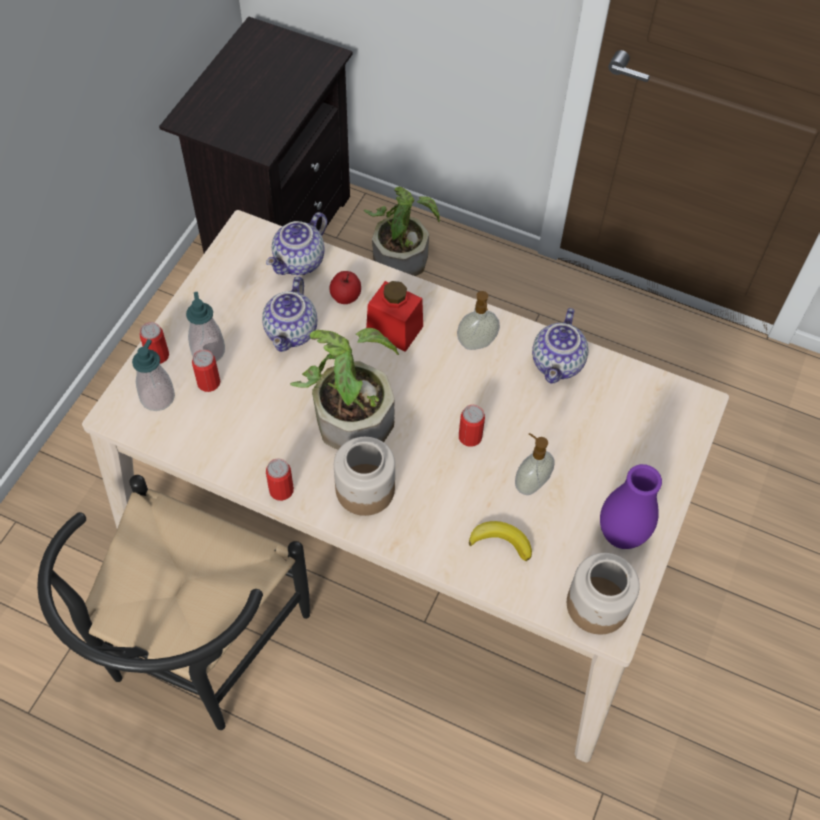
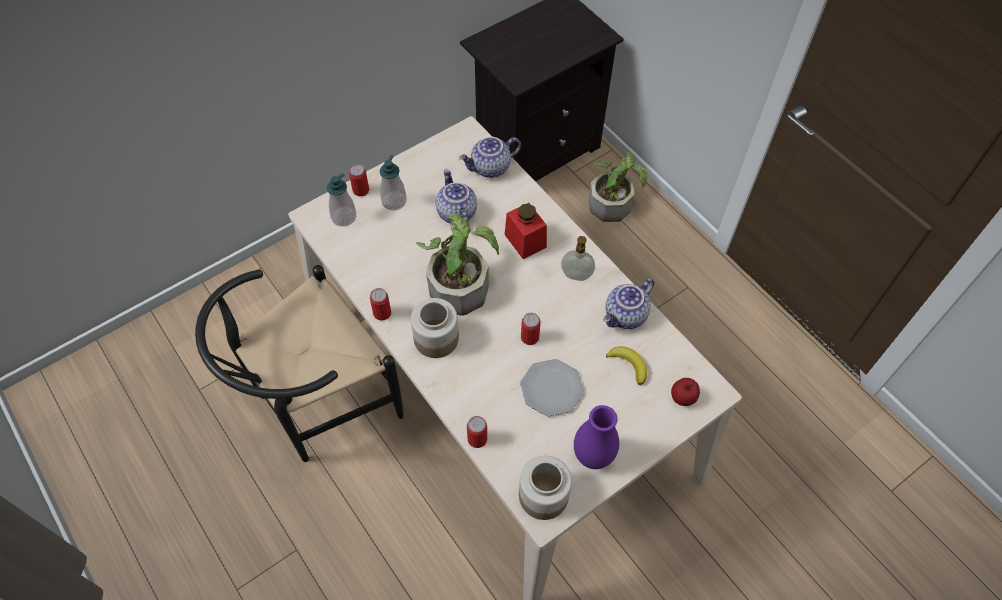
camera: 30 degrees right, 0 degrees up
(209, 382) = (381, 222): can -> can (477, 439)
(292, 332) = (455, 213): teapot -> teapot turned 120 degrees clockwise
(345, 296) = (506, 204): apple -> apple (683, 397)
(501, 541) = (504, 418): banana -> banana (629, 365)
(530, 483) = (551, 389): soap dispenser -> plate

